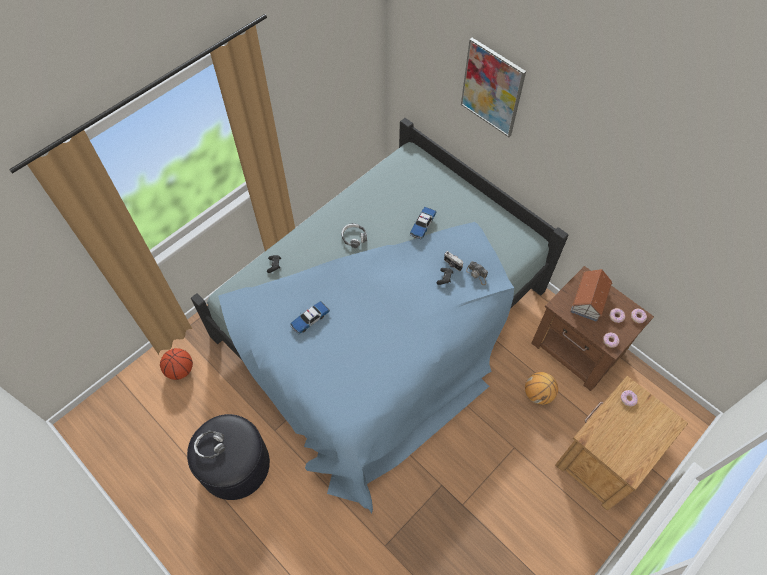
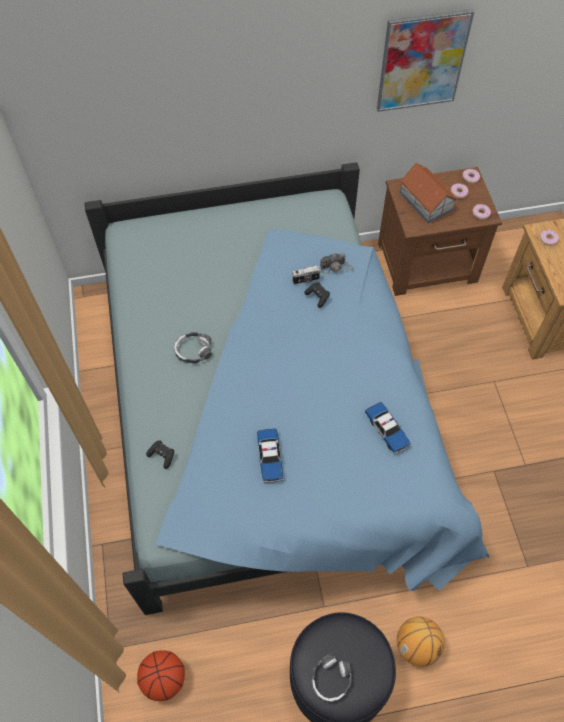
camera: 55 degrees left, 0 degrees up
(422, 225) = (235, 276): toy car -> toy car (387, 430)
(492, 88) = (197, 71): picture -> picture (422, 61)
(538, 394) = (452, 325): basketball -> basketball (417, 645)

